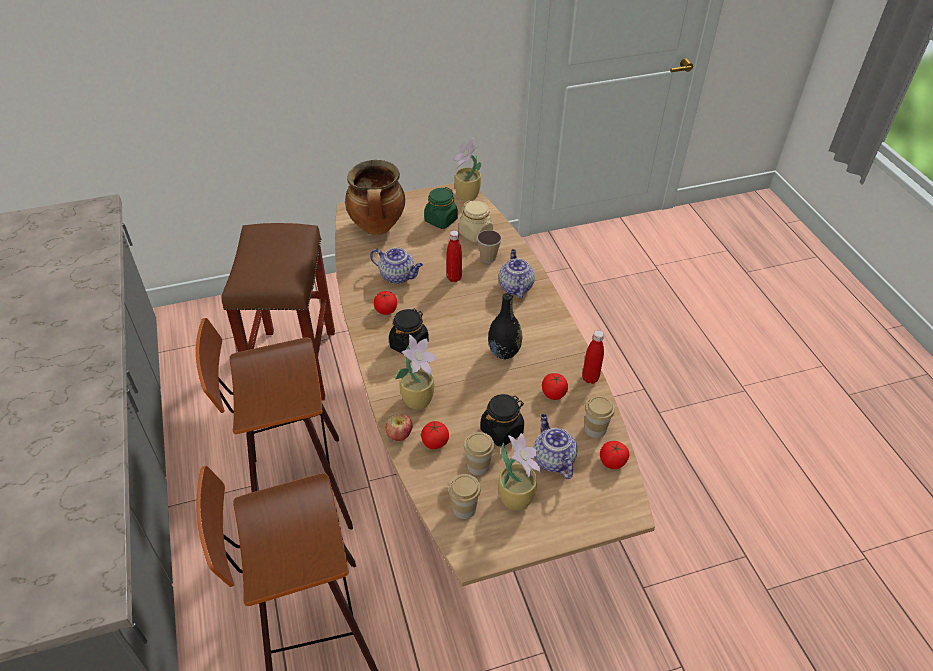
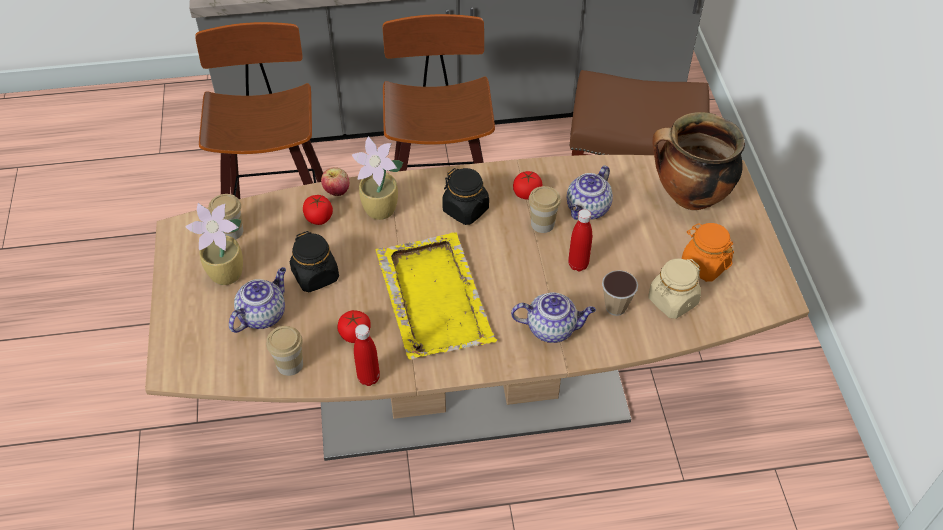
camera: 100 degrees right, 5 degrees up
(441, 220) = (704, 264): green jar -> orange jar
(467, 196) = (765, 303): potted plant -> none
(478, 466) = (277, 249): cup -> cup (542, 224)
(504, 352) = (434, 297): black vase -> yellow tray
(552, 459) = (263, 314): teapot -> teapot turned 45 degrees counterclockwise
(612, 462) = (239, 370): tomato -> none

